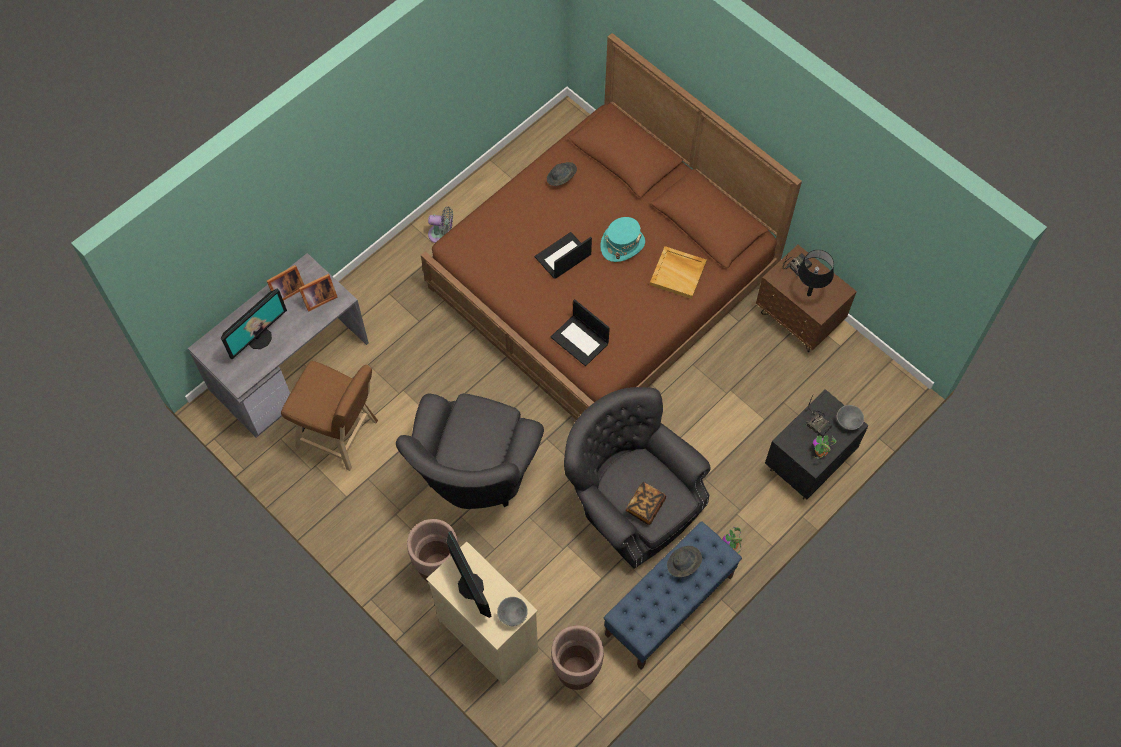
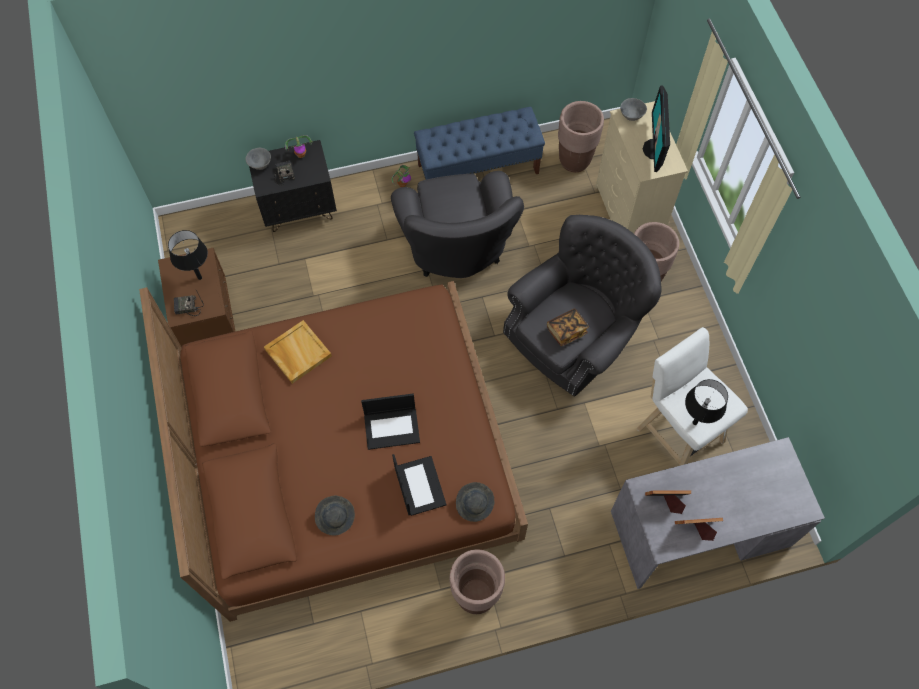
camera: 150 degrees left, 0 degrees up
(259, 338) = (744, 489): monitor -> none
(321, 374) = (694, 422): none -> black table lamp
(341, 436) = (677, 431): brown stool -> white stool
(441, 234) = (476, 595): grey fan -> brown planter
(580, 340) = (430, 337): laptop -> laptop (419, 485)
(622, 244) = (327, 409): turquoise hat -> none
(645, 506) = (462, 195): book -> book (566, 331)
(683, 564) = (462, 144): grey hat -> grey hat (475, 504)

